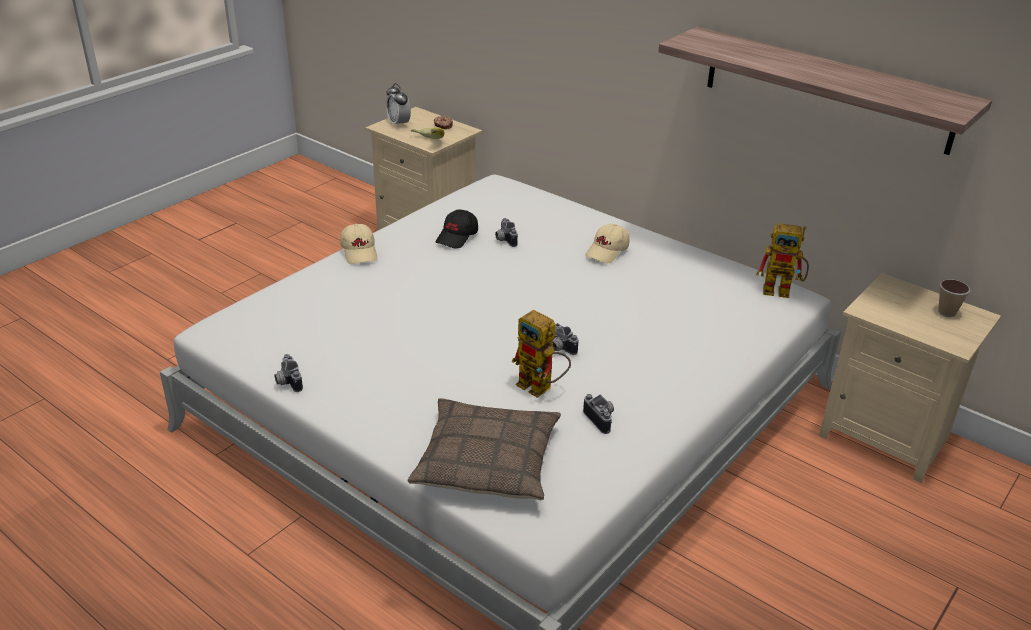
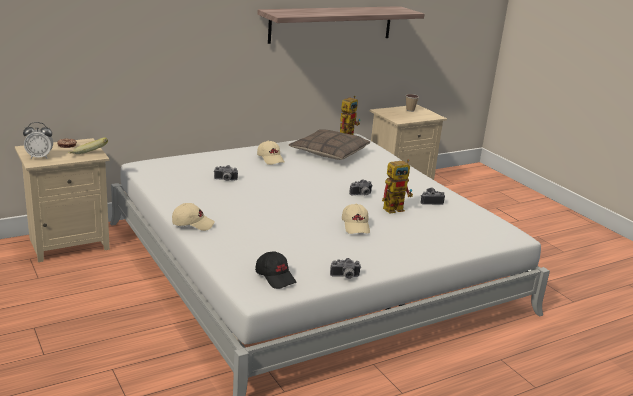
camera: 70 degrees left, 10 degrees down
(441, 362) = (356, 226): none -> beige cap
(457, 237) = (207, 191): black cap -> black cap (275, 277)
(487, 461) = (454, 235): pillow -> pillow (329, 152)

